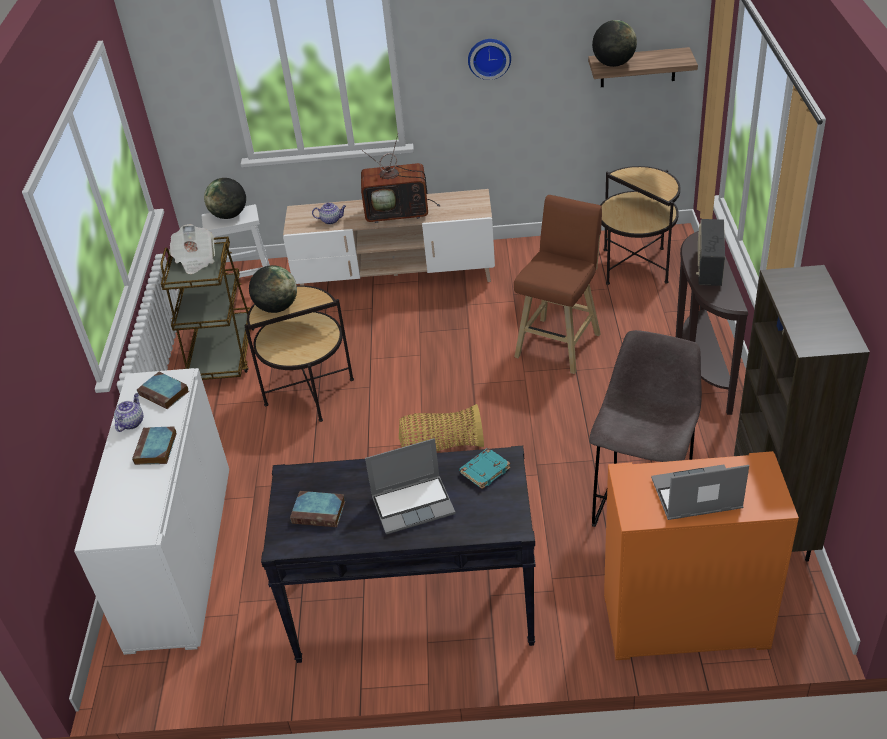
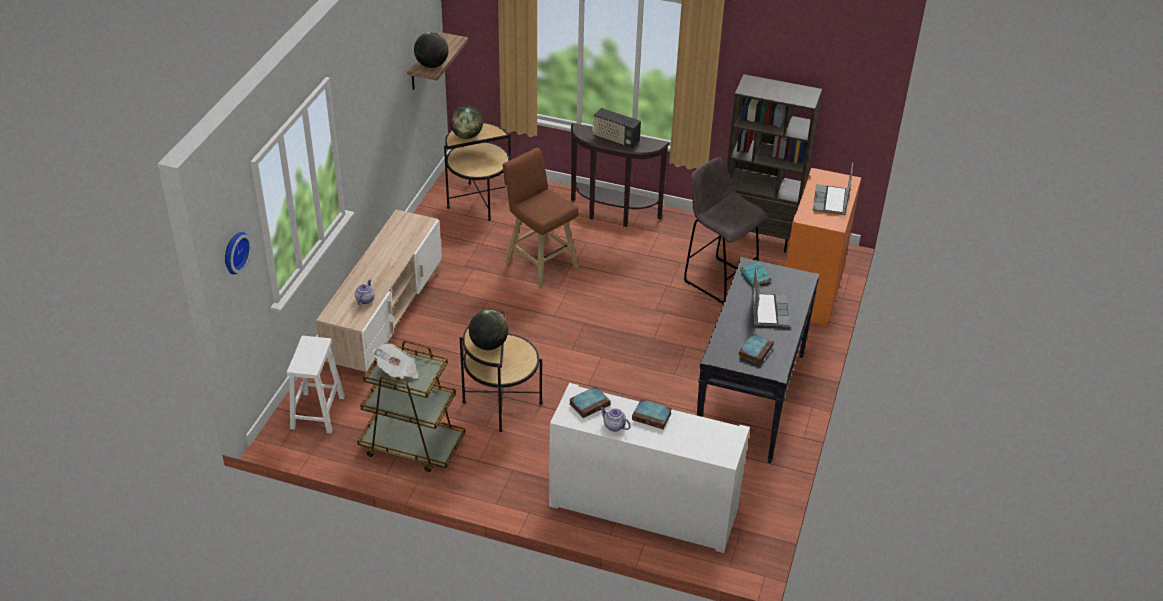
camera: 75 degrees left, 0 degrees up
(229, 215) = (306, 354): globe -> globe (467, 136)
(399, 211) = (386, 261): television -> none
(441, 447) = (611, 348): basket -> none
(489, 57) = (372, 107): wall clock -> wall clock (234, 252)

